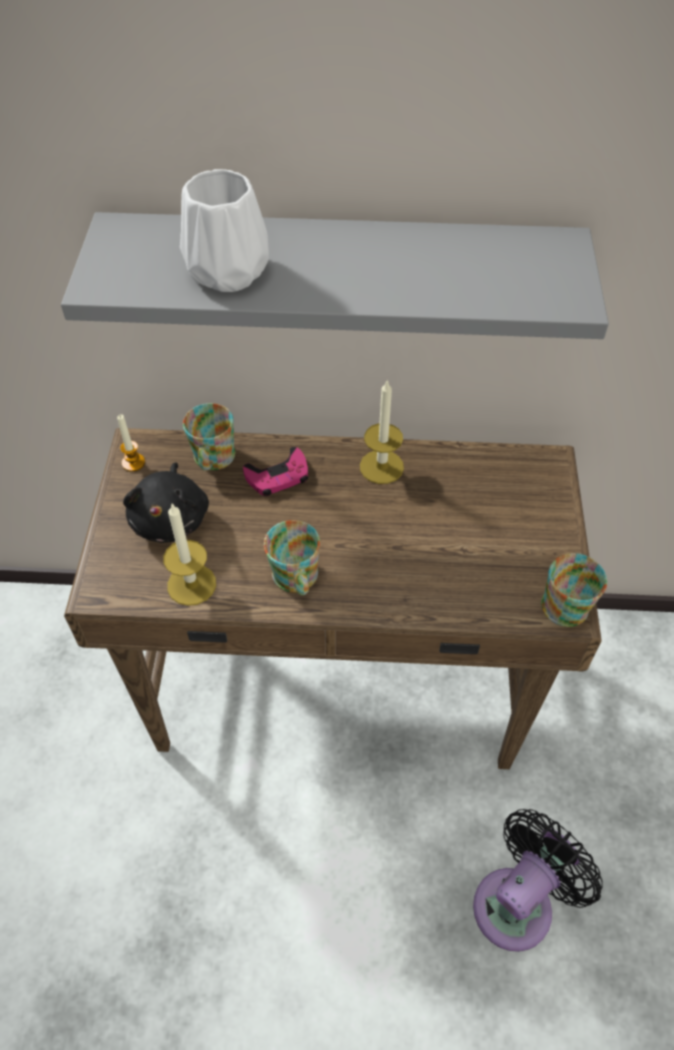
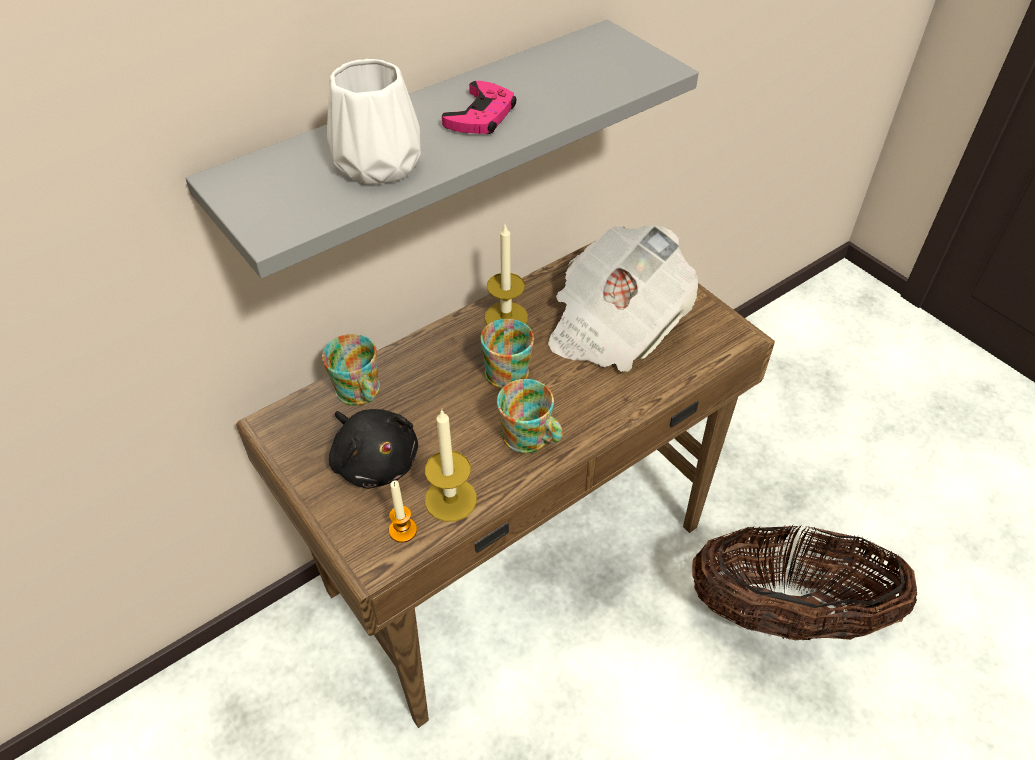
camera: 40 degrees left, 5 degrees down
(133, 463) = (288, 439): candle -> candle (403, 530)
(278, 476) = (431, 372): pink game controller -> pink game controller (481, 115)
(463, 530) = (614, 326): none -> newspaper
(518, 902) = (785, 614): black fan -> basket
(568, 602) = (731, 329): mug -> mug (506, 368)

